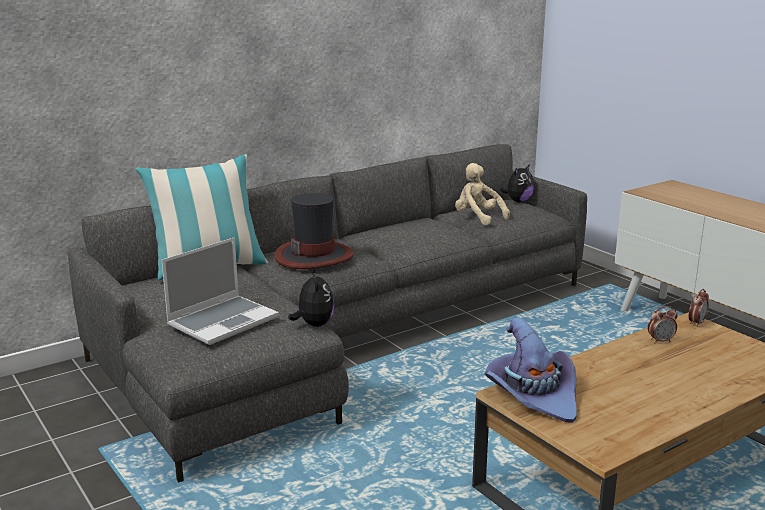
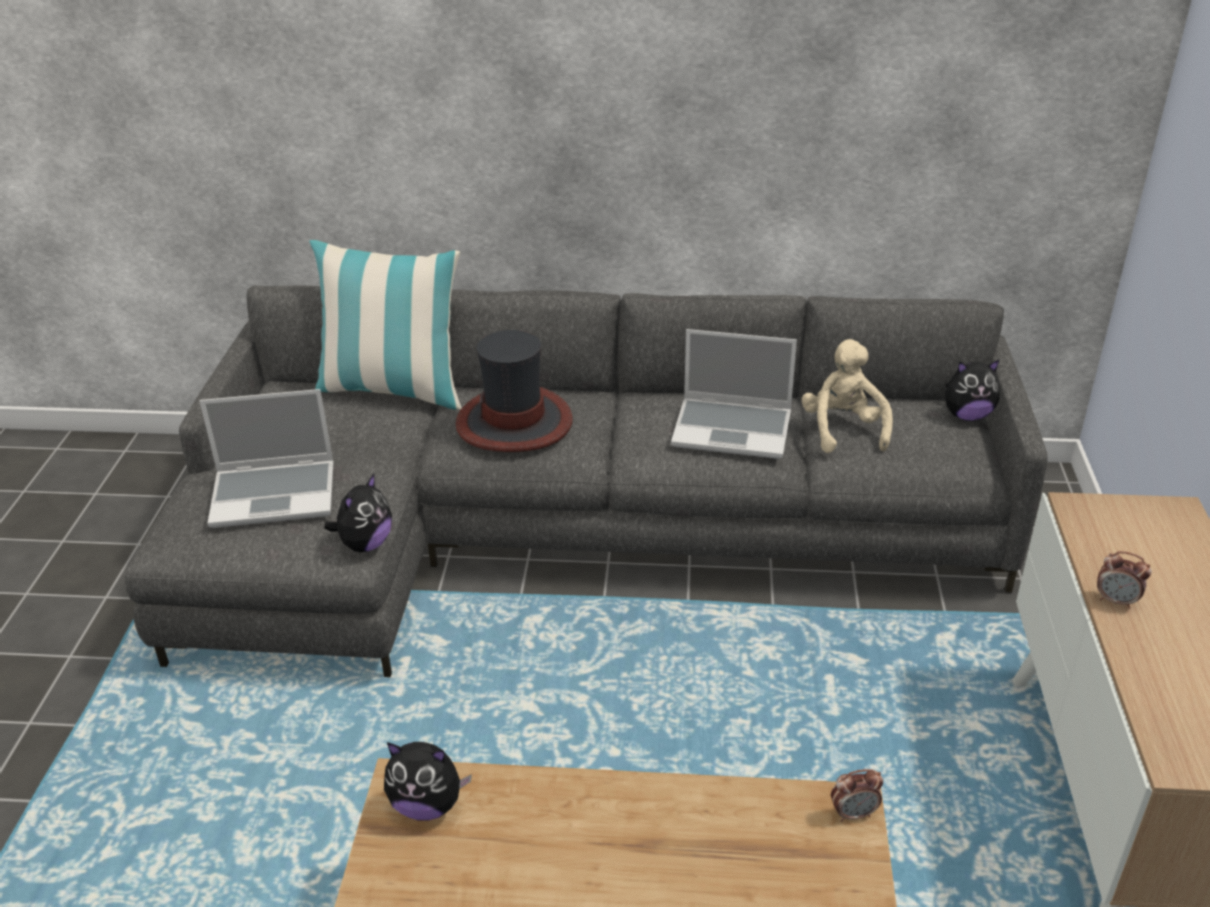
camera: 40 degrees right, 15 degrees up
(431, 229) = (733, 429): none -> laptop
(533, 394) = (427, 805): purple hat -> plush toy
(660, 341) = (738, 816): alarm clock -> alarm clock (1116, 601)

